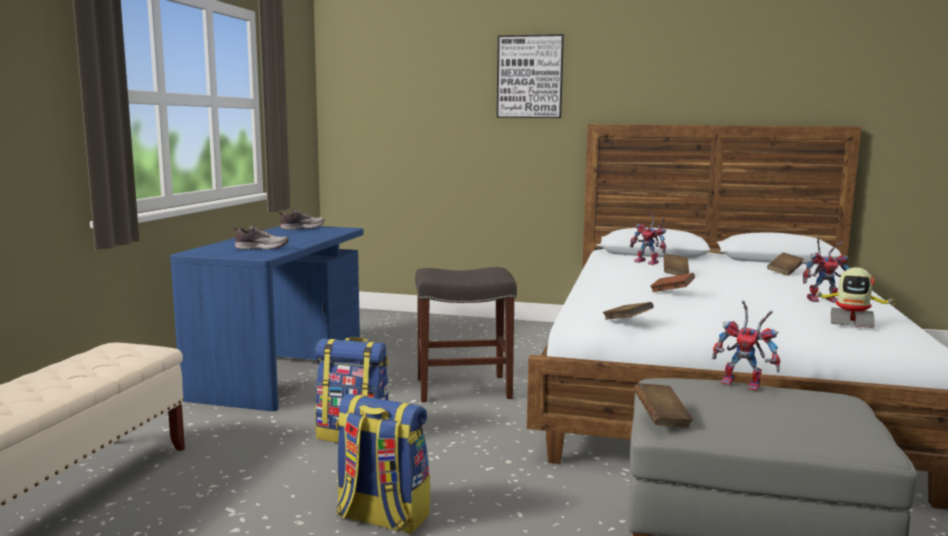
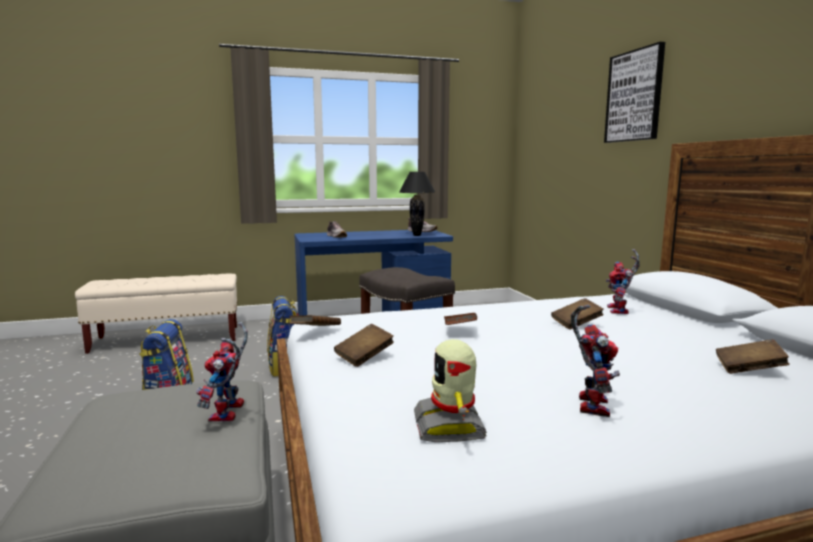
camera: 60 degrees right, 0 degrees up
(329, 232) = (417, 235): none -> black table lamp
(661, 419) = (120, 395): brown book -> brown book (364, 357)
(824, 300) = (589, 403): toy robot -> toy robot turned 135 degrees counterclockwise

